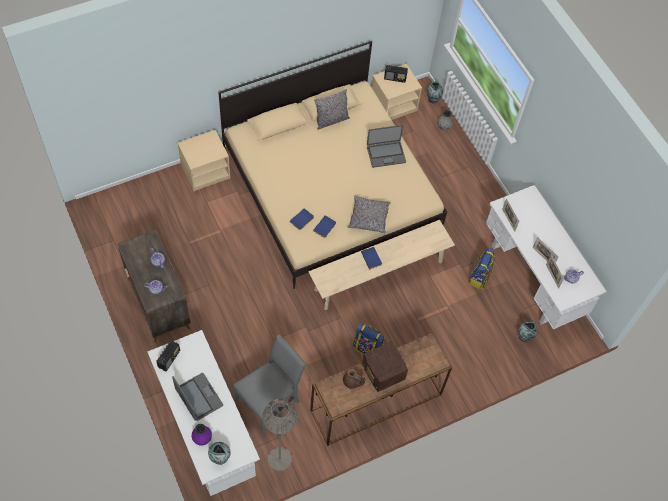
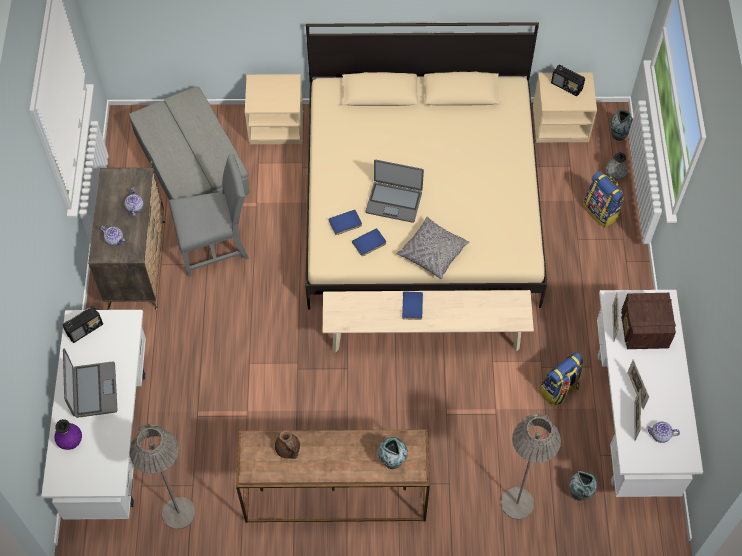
camera: 30 degrees right, 0 degrees up
(160, 221) = (191, 166): none -> grey ottoman
(220, 458) = (78, 474): vase -> vase (392, 460)
(270, 401) = (205, 436): grey chair -> grey chair (215, 245)
(331, 120) = (451, 112): grey pillow -> none
(367, 348) = (361, 421): backpack -> backpack (601, 212)
(383, 373) = (333, 455): radio -> radio (644, 331)
(386, 154) = (499, 179): laptop -> laptop (394, 201)
(491, 359) = (517, 503): none -> grey floor lamp

